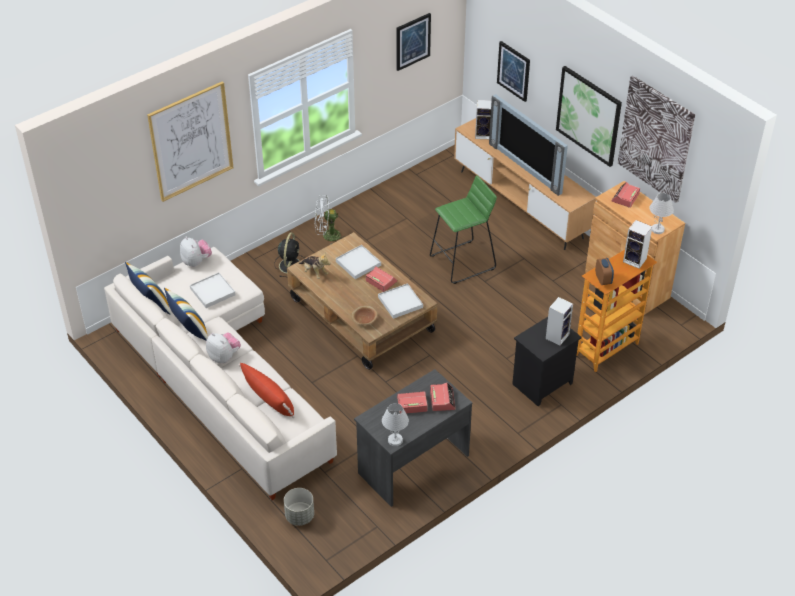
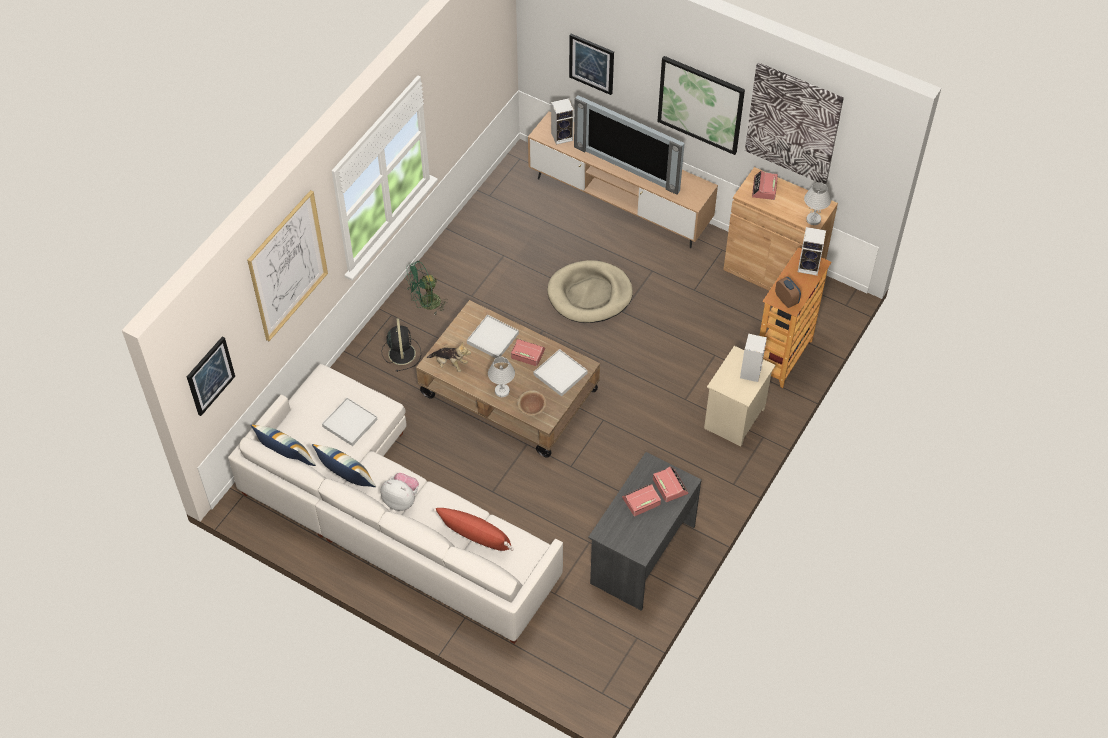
camera: 20 degrees left, 10 degrees up
(196, 261) = (311, 390): plush toy -> none
(299, 516) = (551, 652): grey planter -> none
(327, 236) = (426, 304): white fan -> green fan
(395, 440) = (642, 548): white table lamp -> white table lamp (502, 391)
(412, 41) = (473, 59): picture -> picture (210, 375)
(463, 262) = (589, 294): green stool -> beige dog bed
(542, 385) = (735, 419): black nightstand -> beige nightstand

